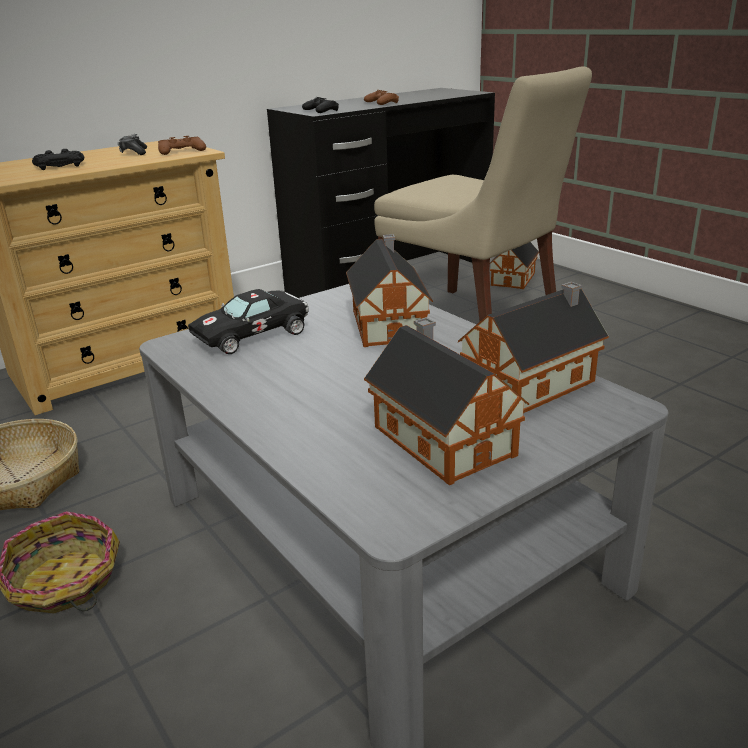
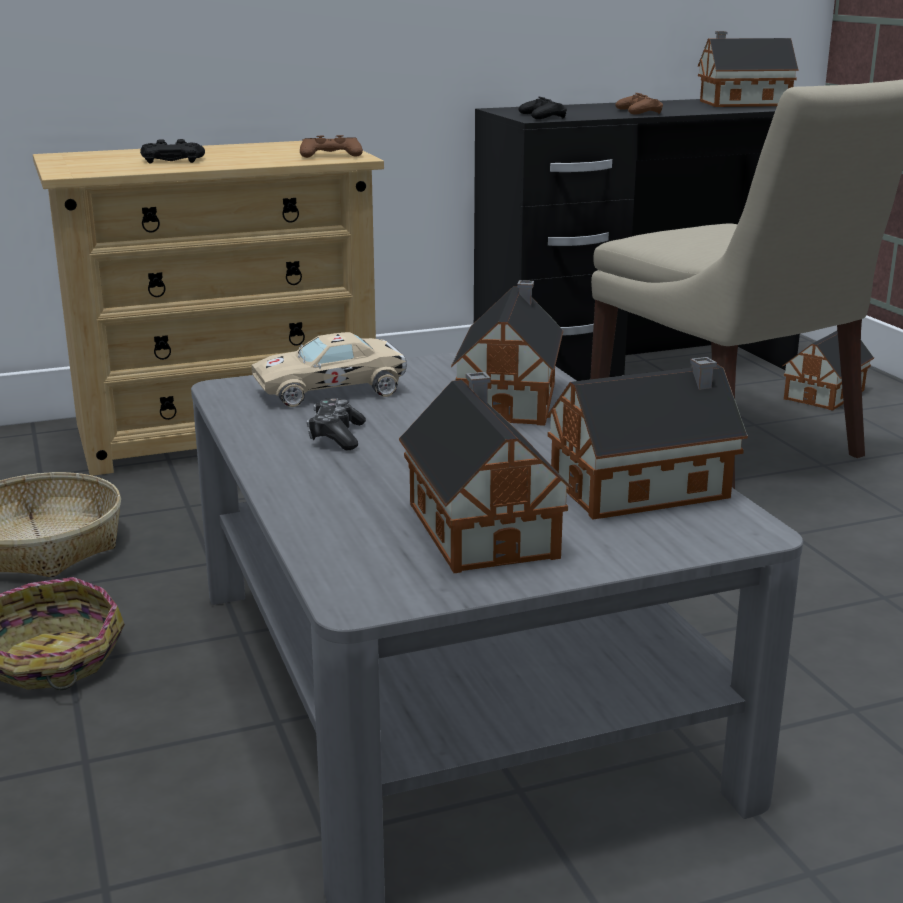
camera: 15 degrees right, 5 degrees down
(133, 152) = (271, 152): game controller -> game controller (336, 436)
(255, 334) = (335, 390): black toy car -> beige toy car
(439, 92) = (740, 103): none -> toy house

